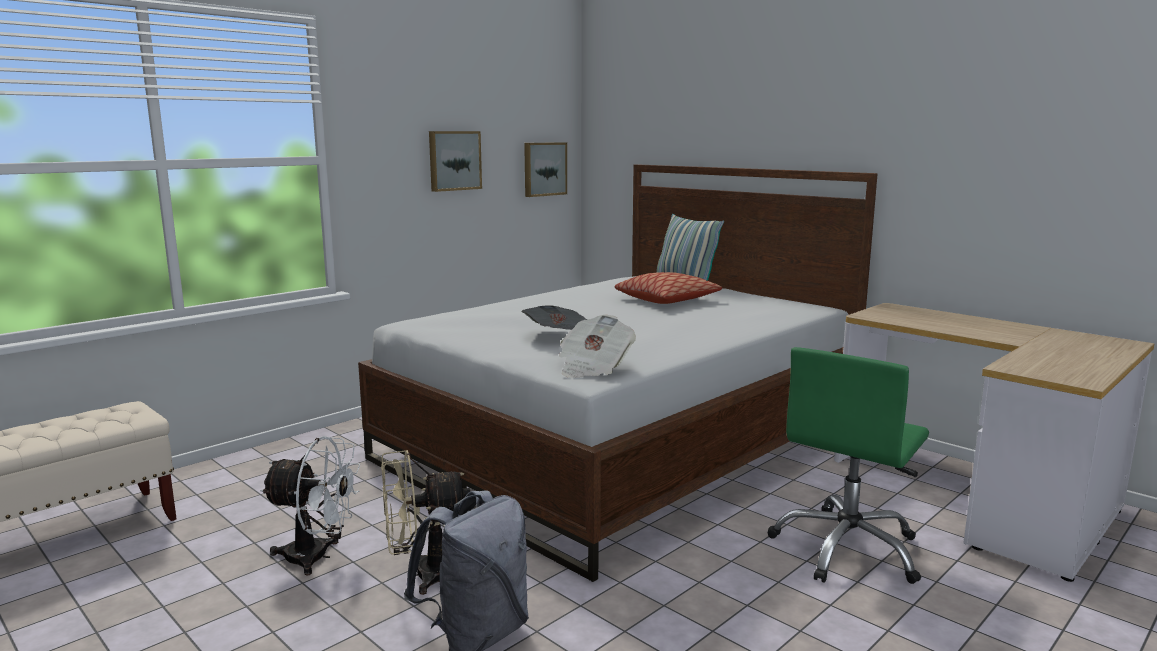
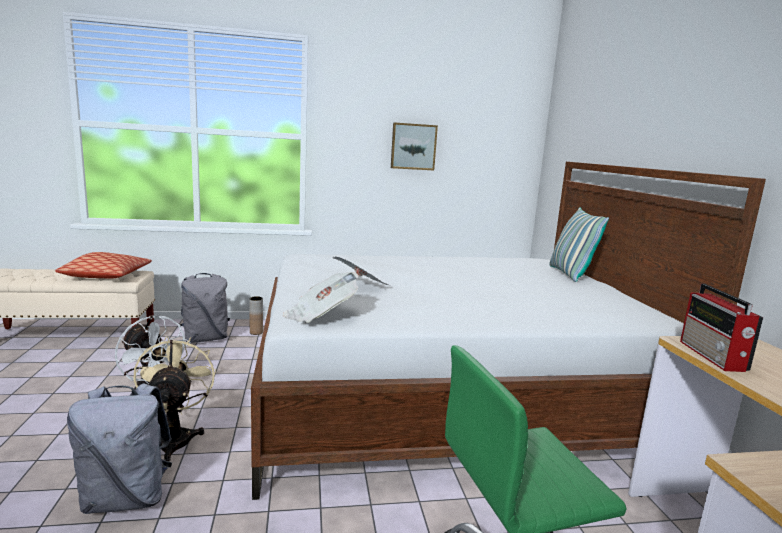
camera: 35 degrees right, 0 degrees up
(256, 480) = (205, 339): none -> grey backpack
(312, 453) = (256, 332): none -> brown vase
(424, 575) = (175, 437): beige fan -> beige fan turned 60 degrees clockwise
(544, 169) = (500, 161): picture -> none
(667, 300) = (523, 281): pillow -> pillow (107, 275)
(894, 320) = (713, 356): none -> radio

